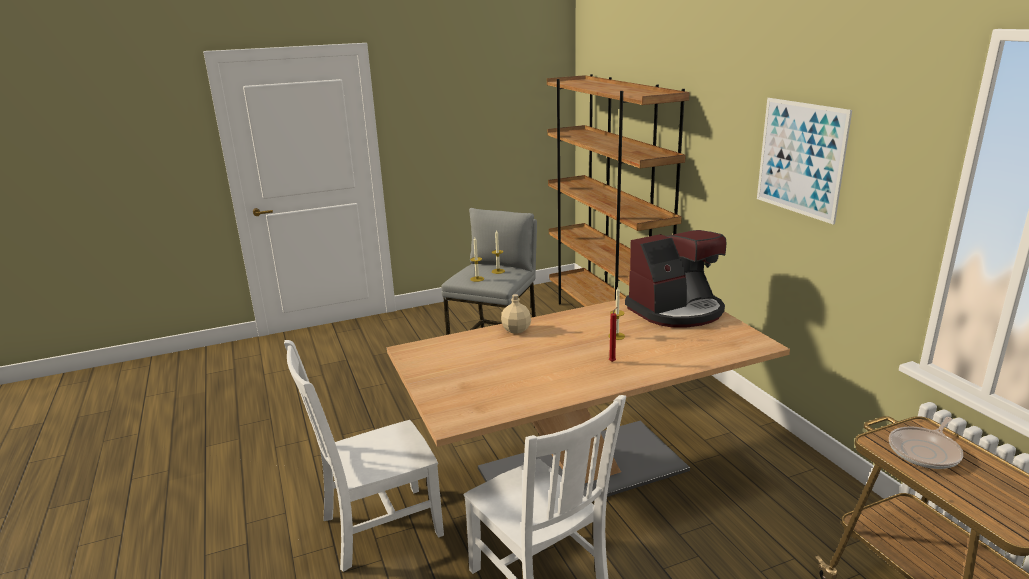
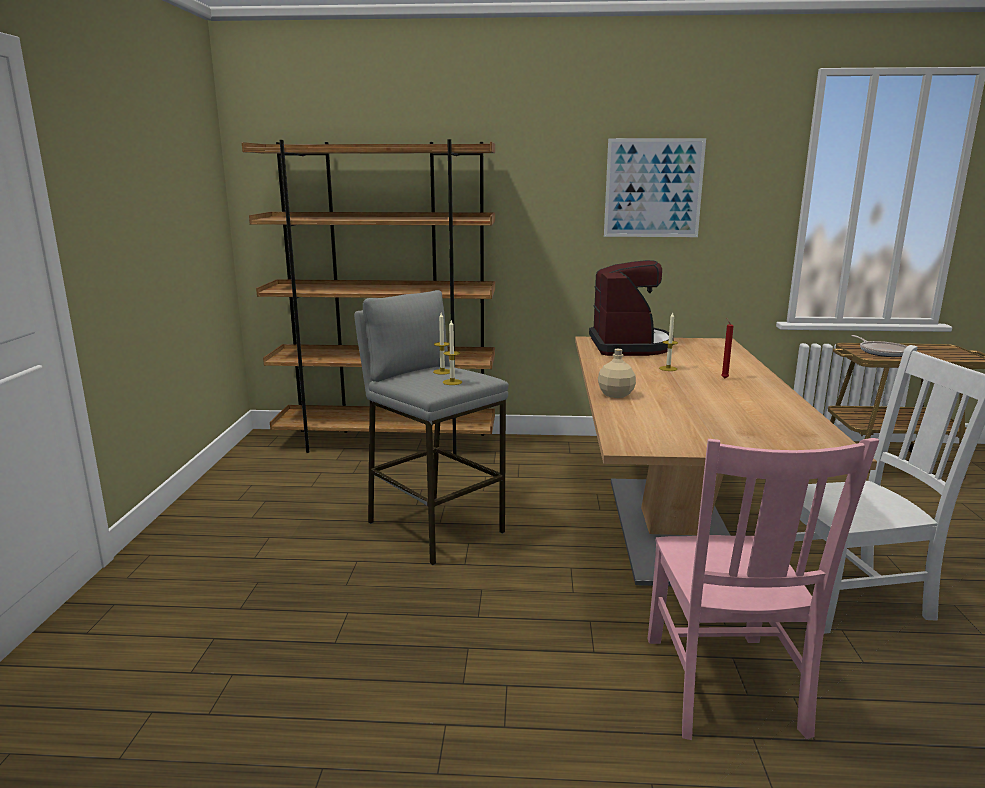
camera: 65 degrees left, 5 degrees down
(377, 527) = (724, 688): white chair -> pink chair

